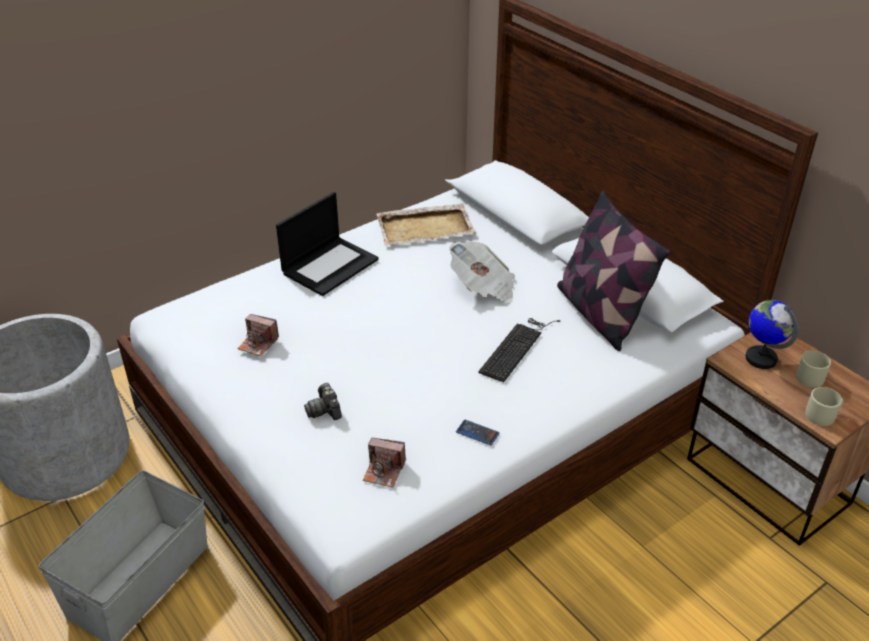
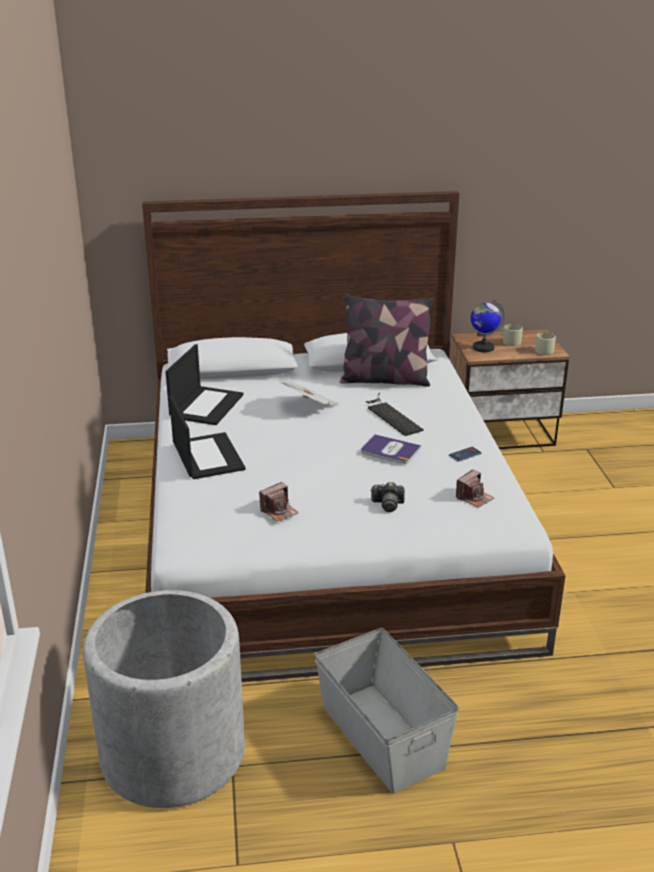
camera: 60 degrees left, 10 degrees down
(426, 228) = (206, 405): beige tray -> laptop
(436, 373) = (390, 450): none -> book

